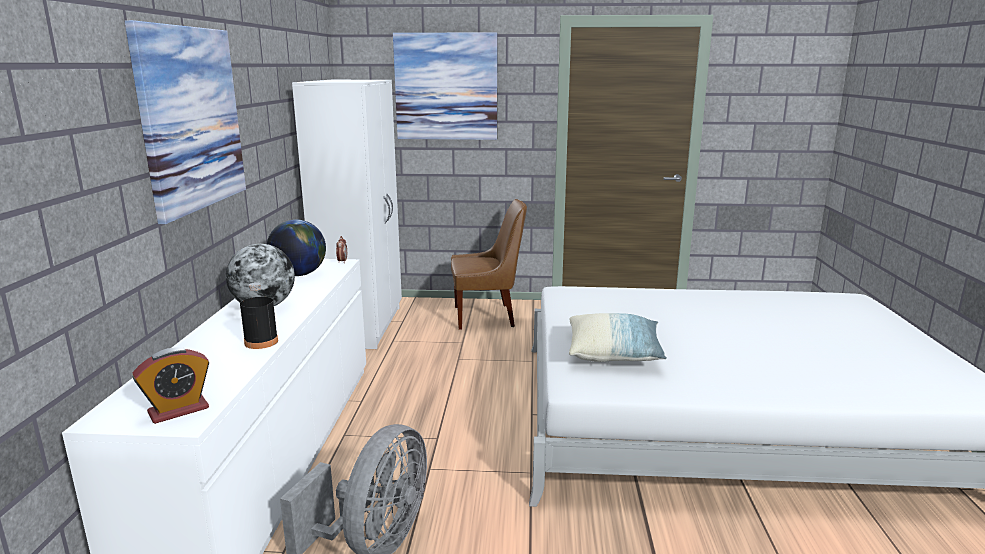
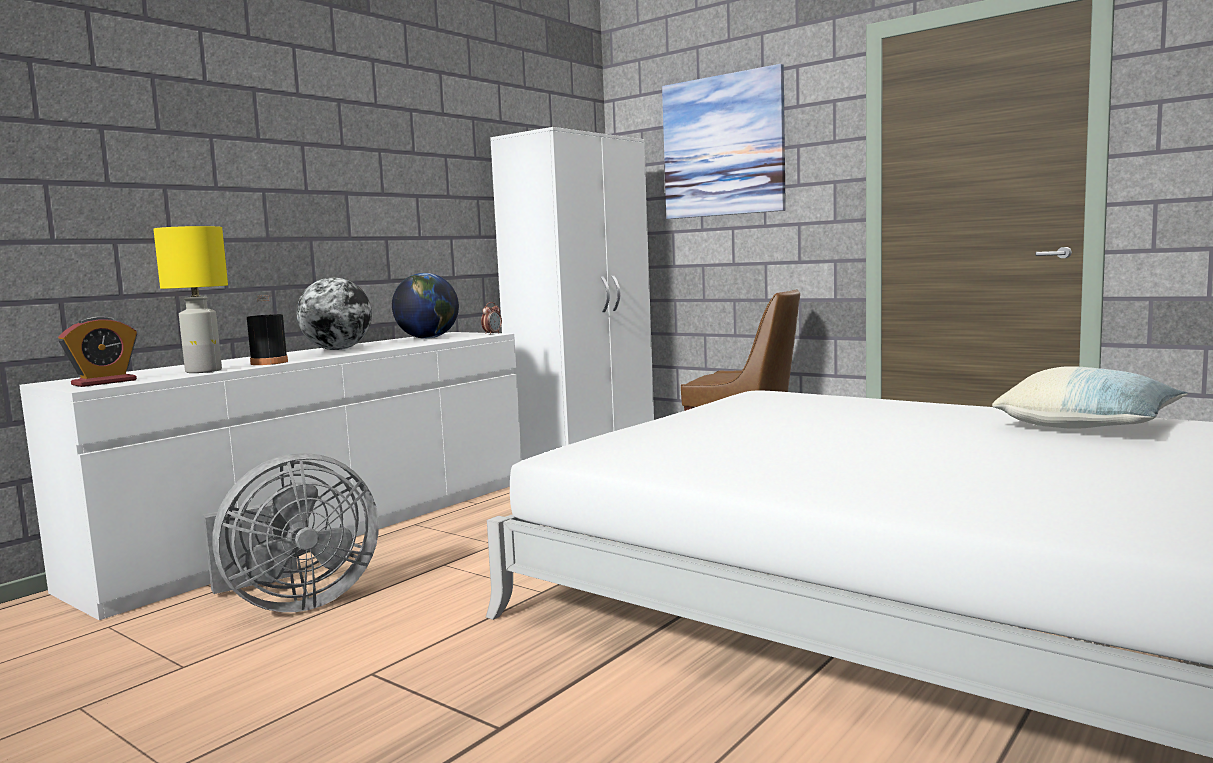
camera: 35 degrees right, 10 degrees down
(178, 410) = (104, 382): alarm clock -> alarm clock turned 45 degrees counterclockwise
(191, 119) = (290, 146): picture -> none
(235, 369) = (204, 371): none -> yellow table lamp
(614, 353) = (684, 439): pillow -> pillow (1088, 427)

